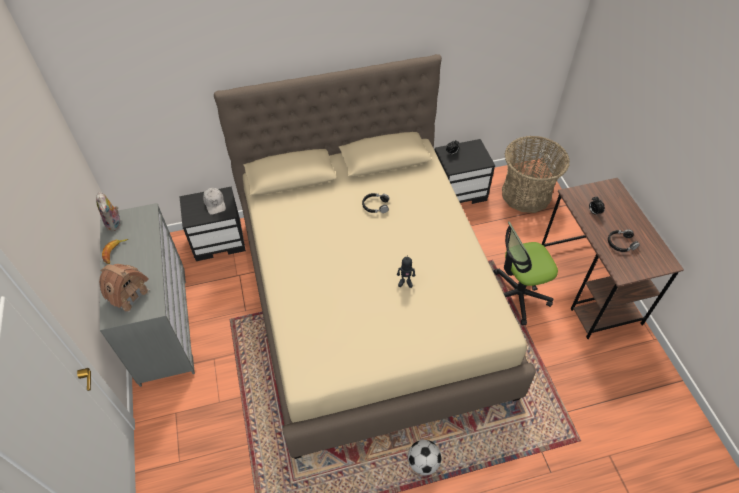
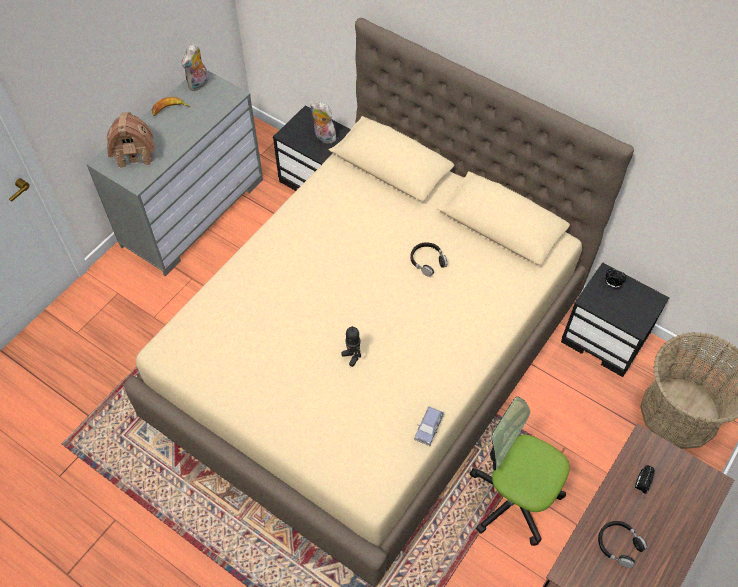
camera: 50 degrees right, 5 degrees up
(215, 203) = (323, 137): white cap -> plush toy
(423, 462) = (227, 537): football -> none
(486, 278) = (428, 429): none -> blue toy car

